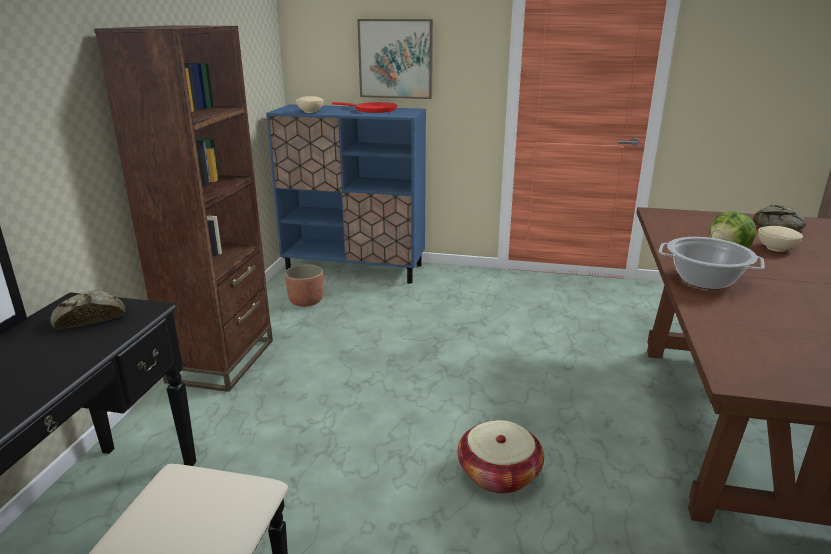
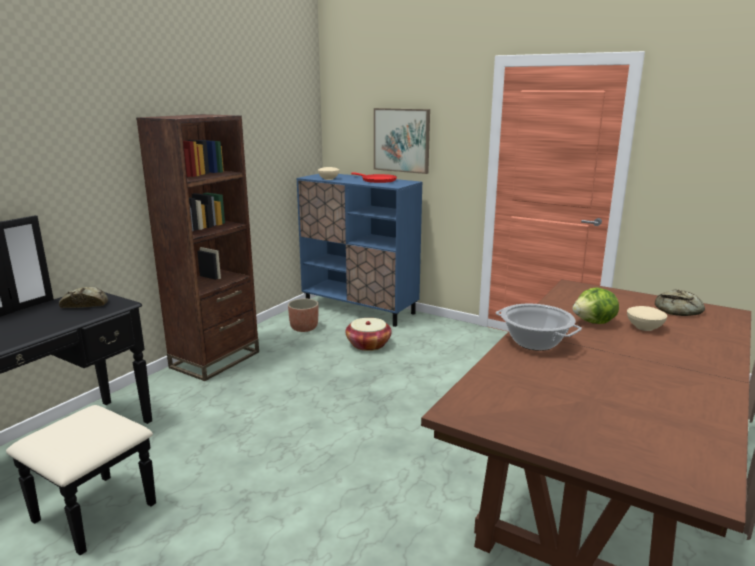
camera: 20 degrees right, 5 degrees down
(499, 473) = (347, 476): basket -> basket (368, 344)

